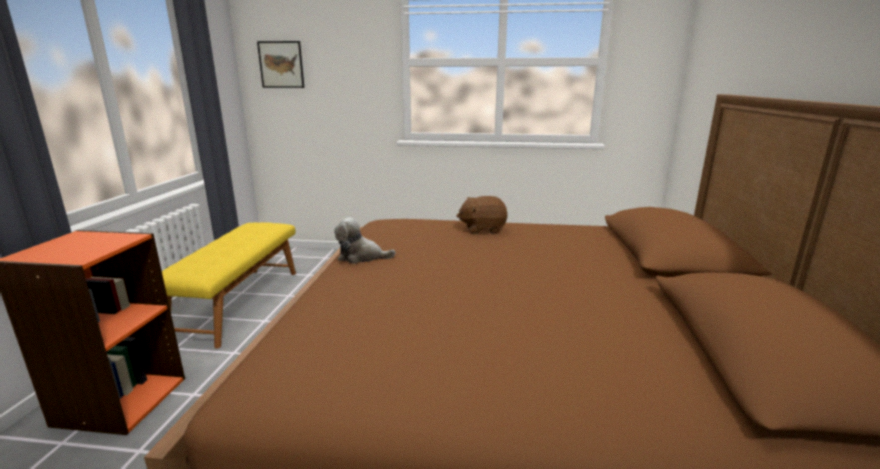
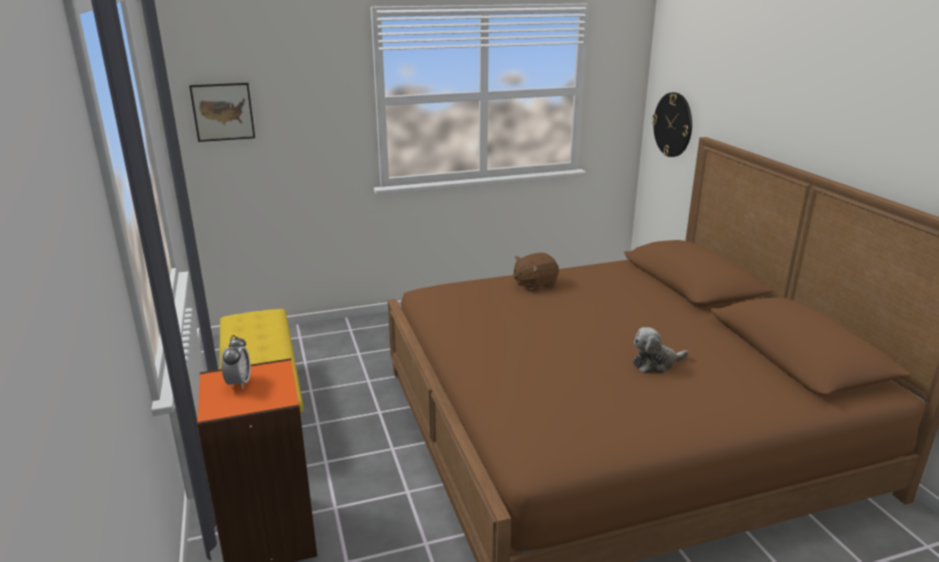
camera: 25 degrees left, 5 degrees up
(82, 241) = (239, 383): none -> alarm clock
(361, 257) = (467, 337): plush toy -> plush toy (656, 364)
(701, 93) = (673, 124): none -> wall clock

